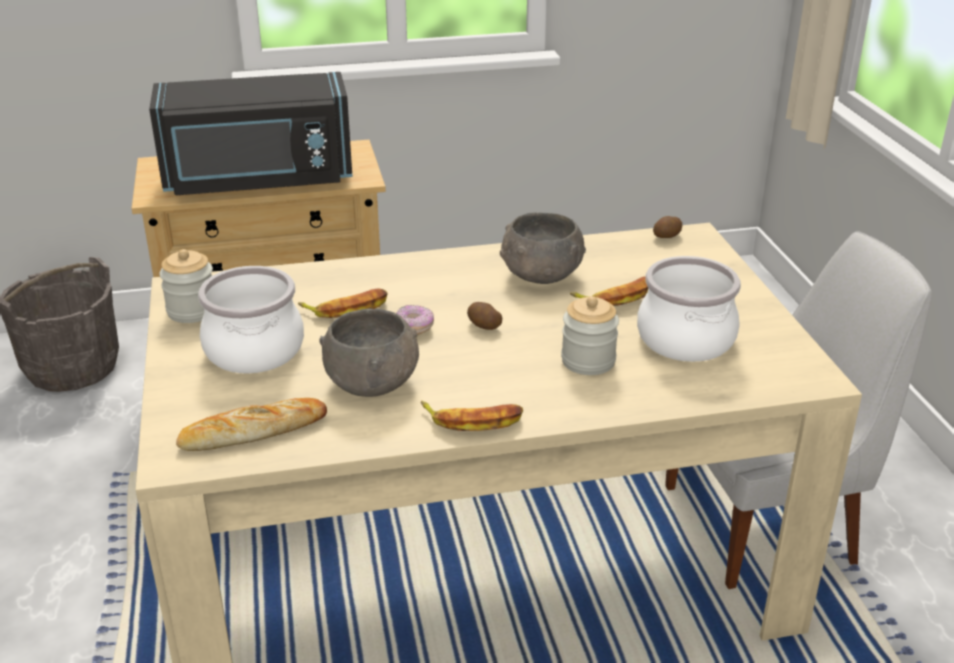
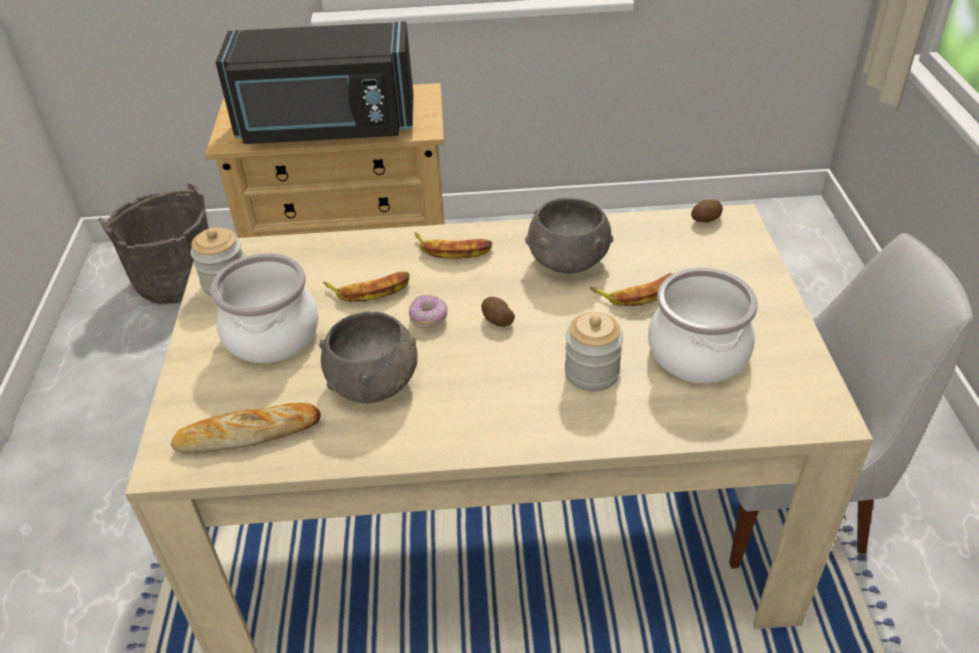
camera: 10 degrees right, 10 degrees up
(473, 420) = (461, 438): banana -> banana (453, 249)

